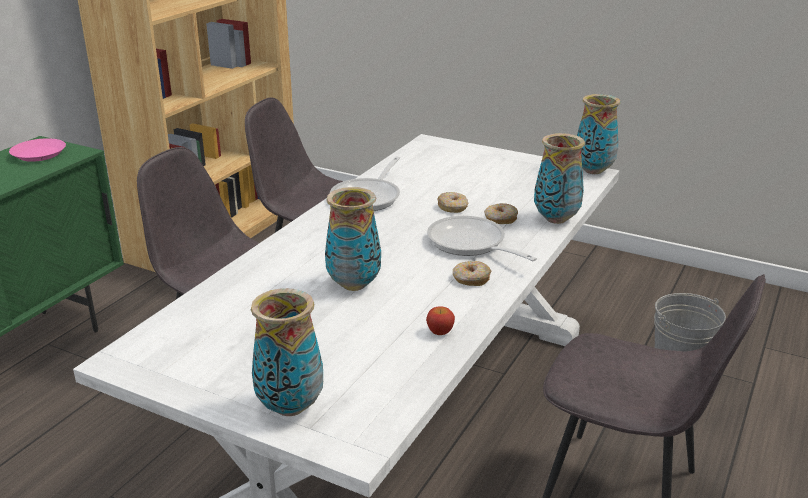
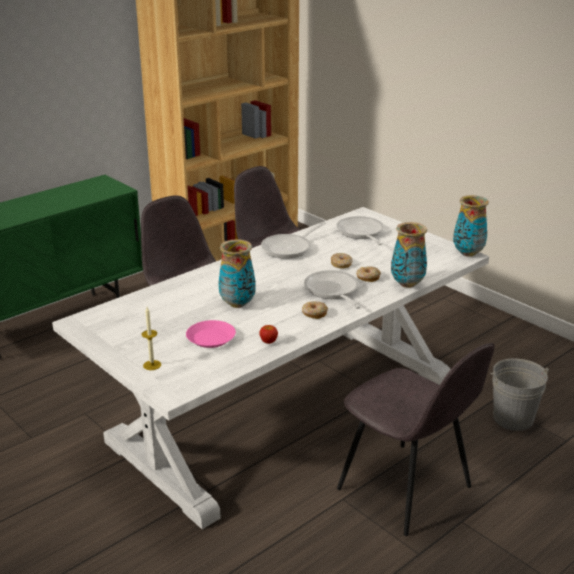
camera: 20 degrees right, 0 degrees up
(38, 154) = (97, 187): pink plate -> pink plate (210, 338)
(289, 407) = (152, 365): vase -> candle
(445, 165) = (361, 233): none -> frying pan

